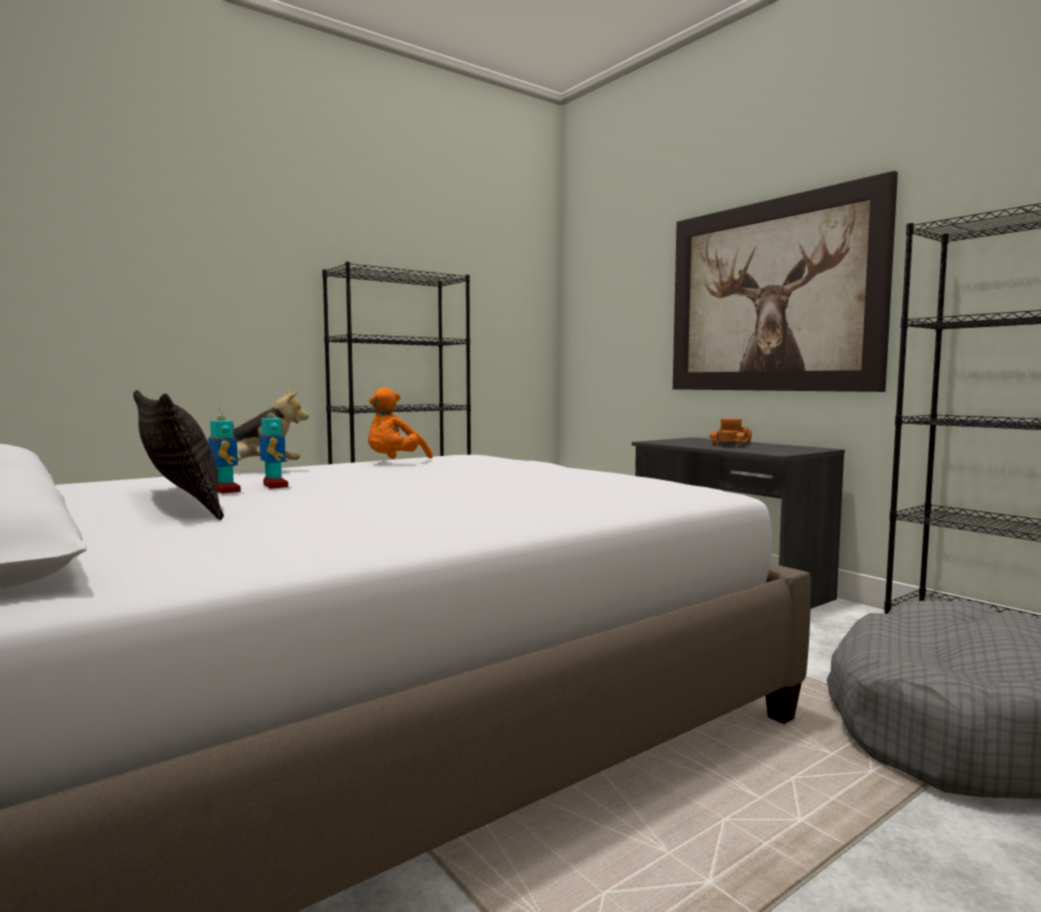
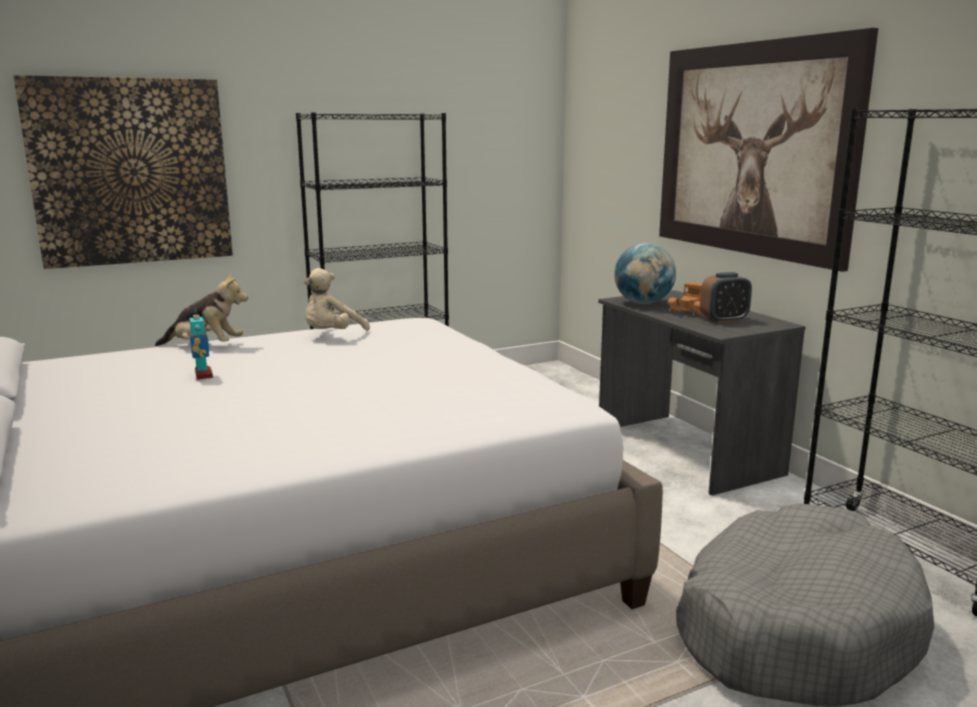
camera: 10 degrees right, 10 degrees up
(148, 316) = (131, 172): none -> picture
(179, 502) = (116, 398): pillow -> none
(225, 491) = (160, 381): toy robot -> none
(394, 463) = (332, 335): orange plush toy -> beige plush toy
(677, 442) = (643, 303): none -> globe
(767, 448) = (724, 320): none -> alarm clock

